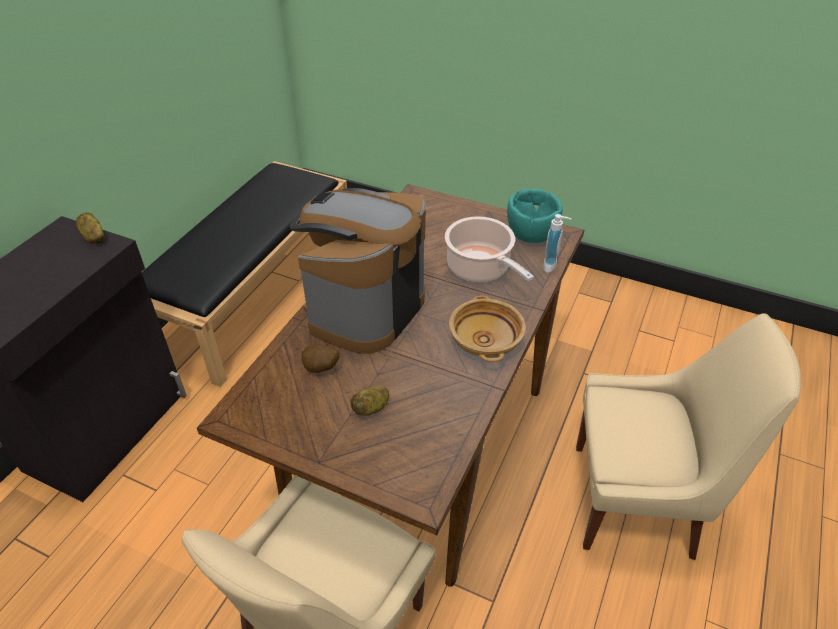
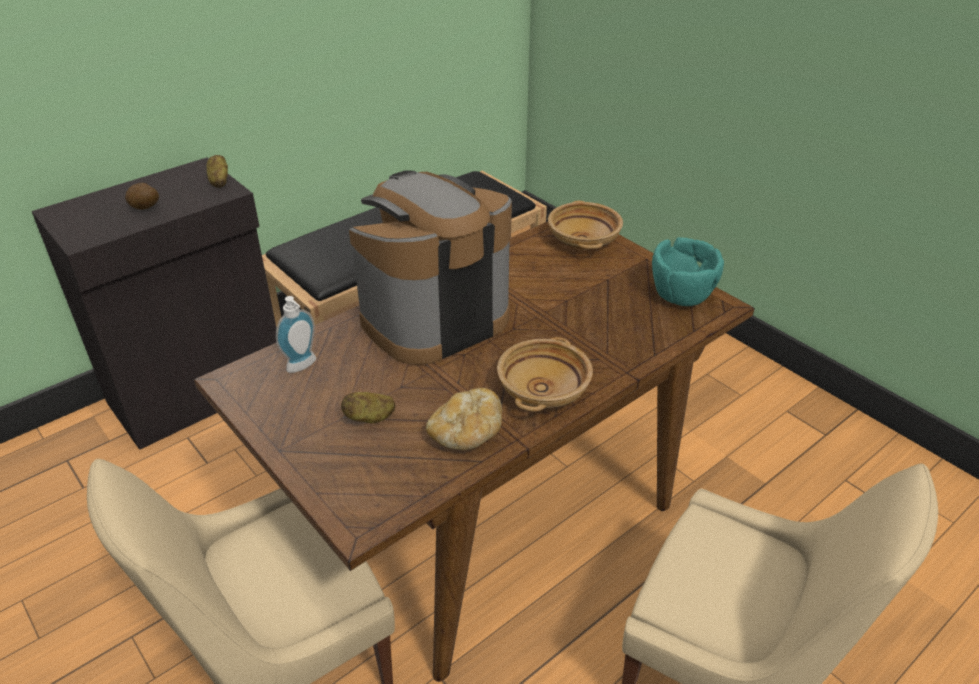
camera: 25 degrees right, 5 degrees down
(321, 369) = (347, 364): potato -> potato (145, 209)
(433, 209) = (584, 241): none -> beige bowl
(453, 395) = (466, 434): none -> bread
(480, 269) = (593, 315): cooking pot -> none
(552, 266) = (683, 336): soap dispenser -> soap dispenser (303, 366)

